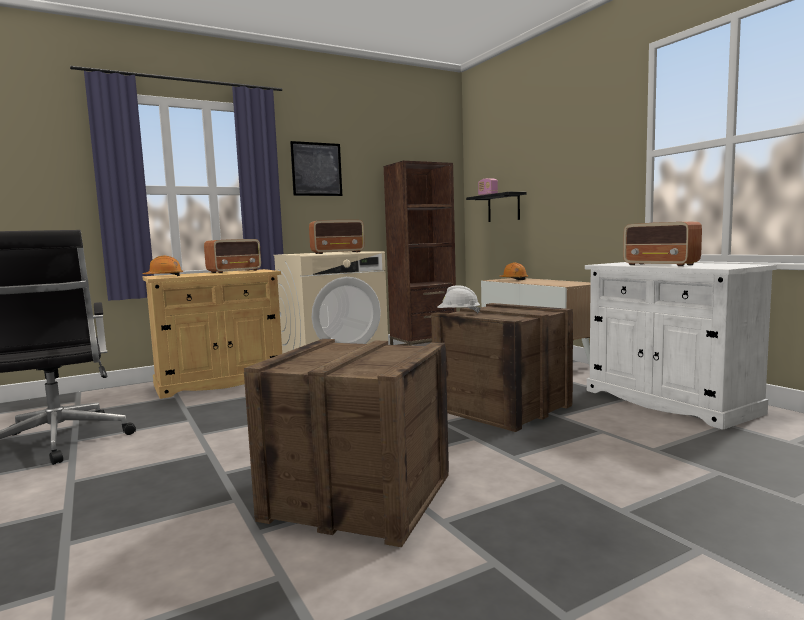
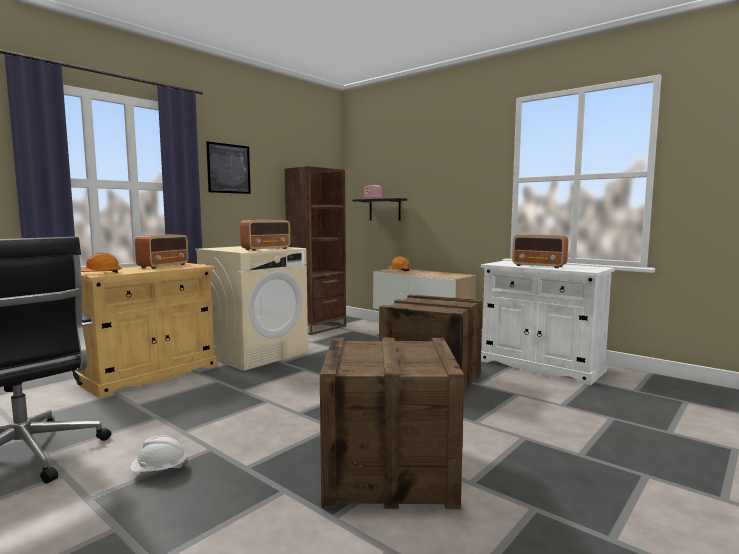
camera: 20 degrees left, 0 degrees up
(458, 314) = (400, 306): white hard hat -> white hard hat (159, 471)

